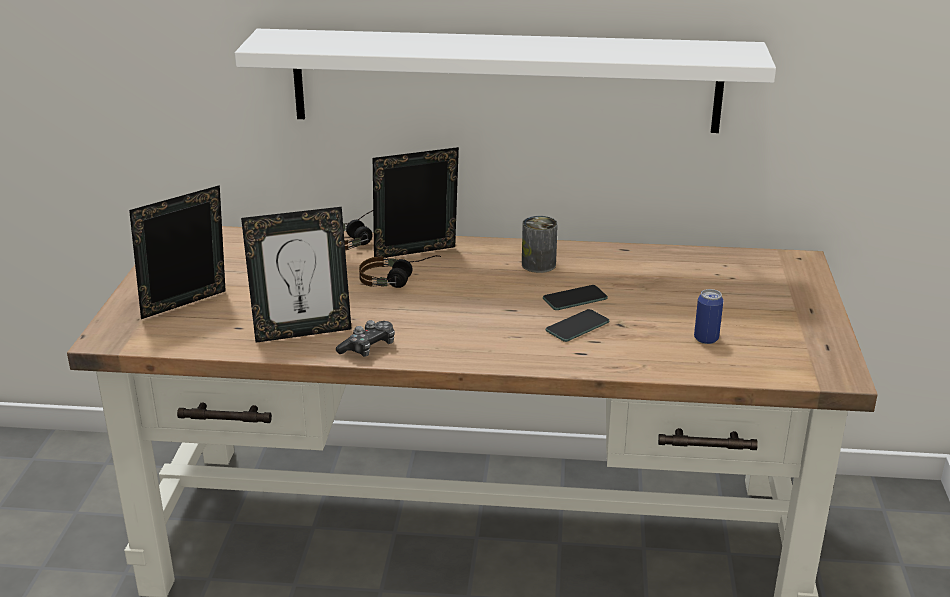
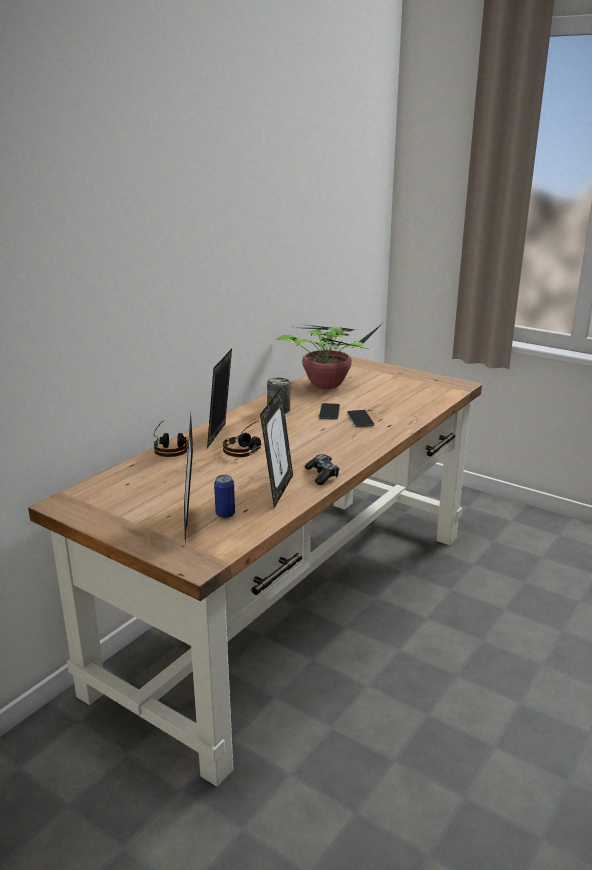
camera: 60 degrees left, 5 degrees down
(505, 80) = (220, 300): white shelf -> none
(677, 270) = (328, 384): none -> potted plant
(706, 339) = (404, 397): can -> can (225, 514)

